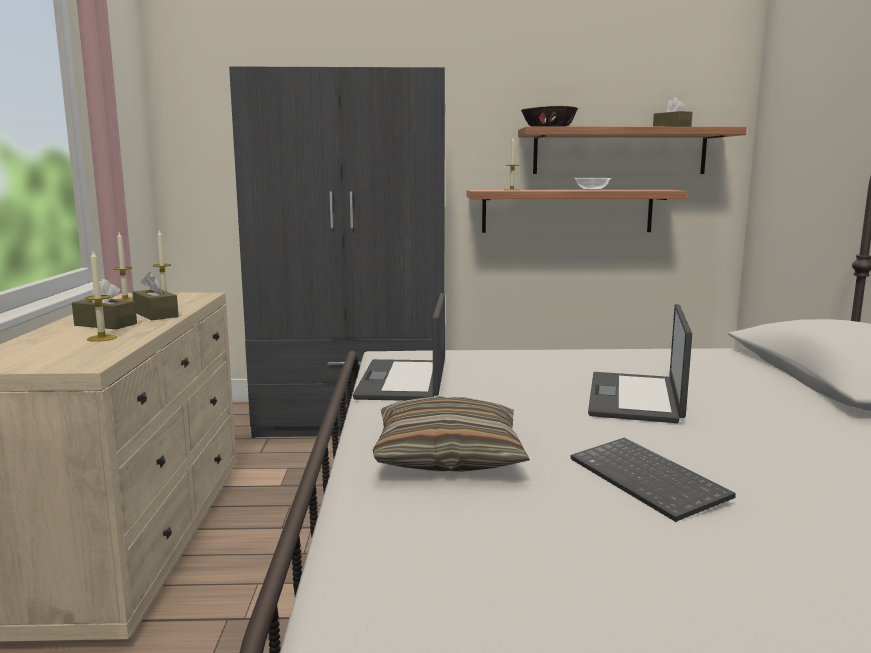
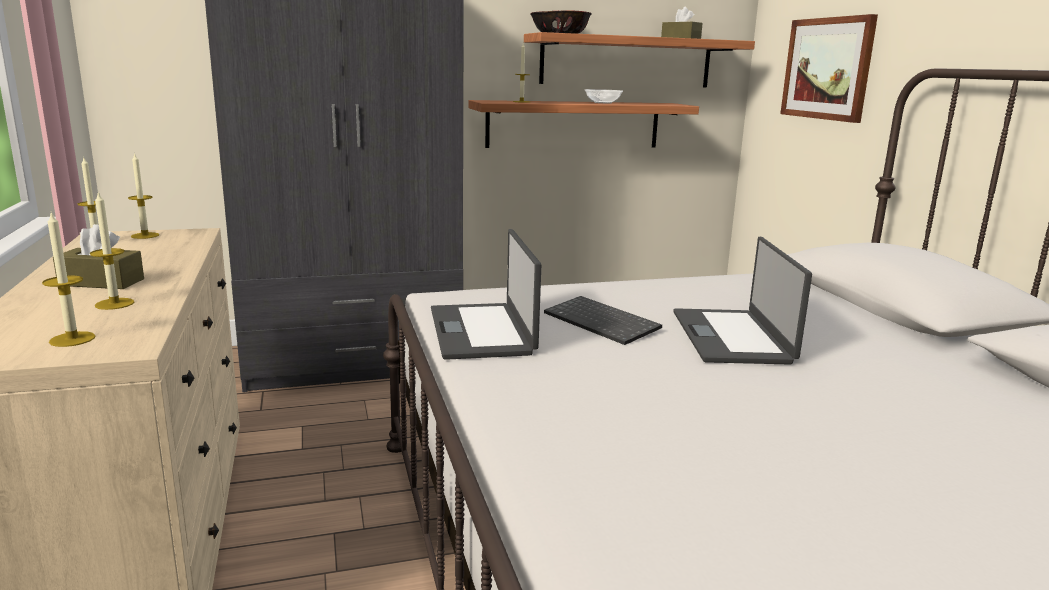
camera: 15 degrees left, 5 degrees up
(54, 358) = (72, 339): none -> candle
(156, 314) = (158, 264): brown tissue box -> none
(448, 456) = (599, 425): pillow -> none
(650, 481) = (816, 435): keyboard -> keyboard (603, 322)
(816, 150) = (827, 68): none -> picture

